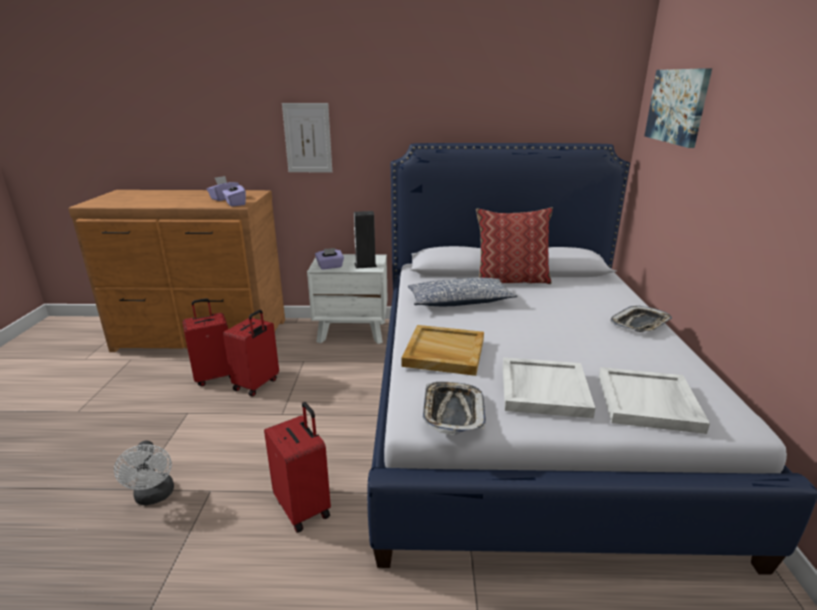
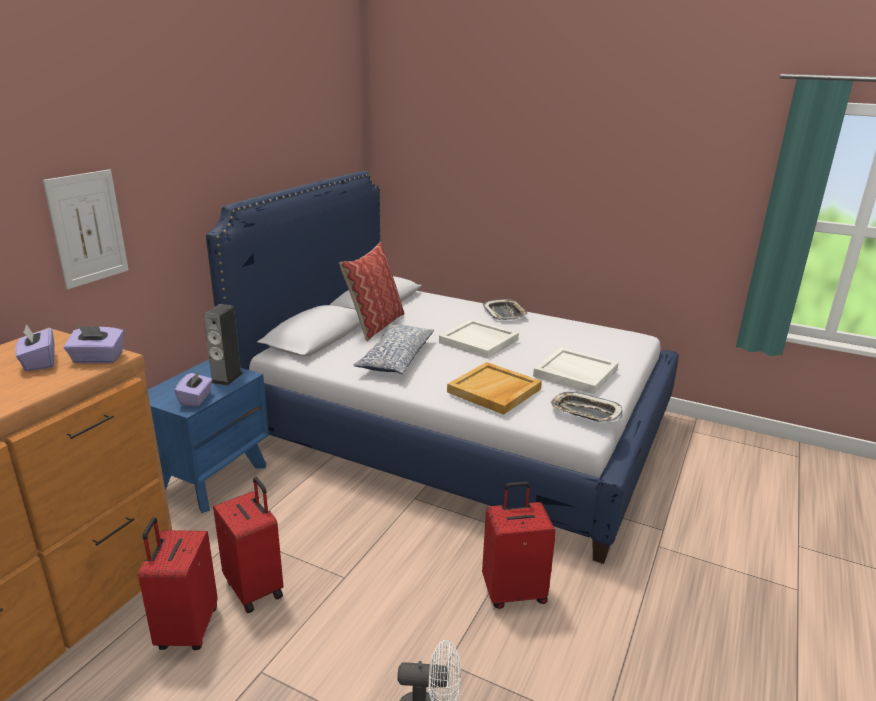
camera: 65 degrees left, 0 degrees up
(352, 331) = (212, 478): white nightstand -> blue nightstand
(649, 403) = (607, 350): white tray -> white tray (479, 341)
(677, 106) = (434, 133): picture -> none

